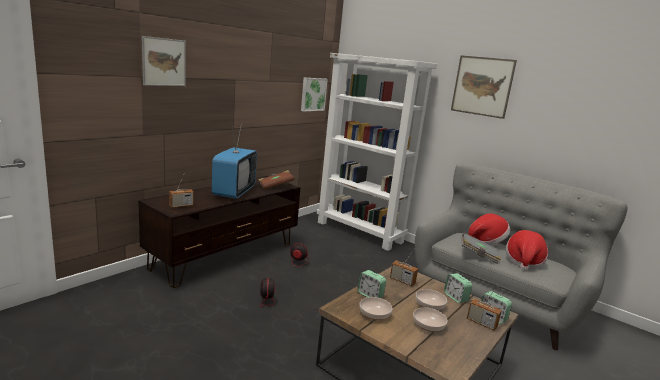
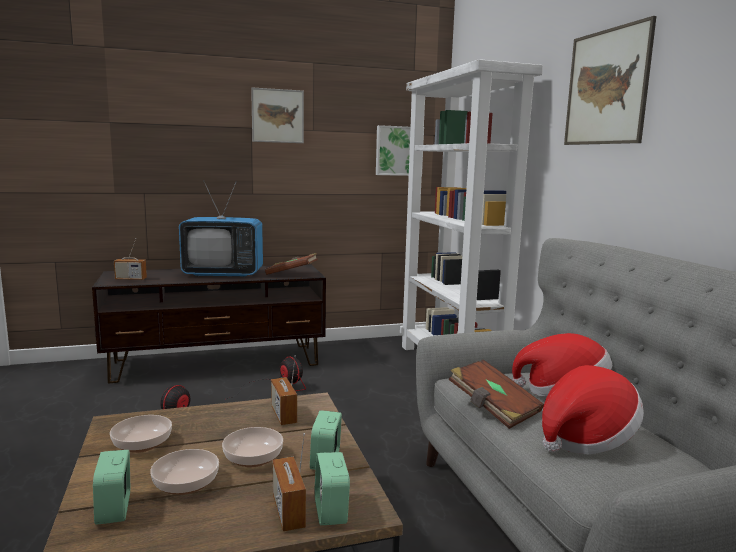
camera: 35 degrees right, 5 degrees down
(164, 62) = (138, 104): picture -> picture (277, 116)
(234, 192) = (223, 274): television -> television turned 45 degrees clockwise
(370, 295) = (192, 420): alarm clock -> alarm clock (114, 509)
(478, 255) = (493, 408): grey book -> brown book

